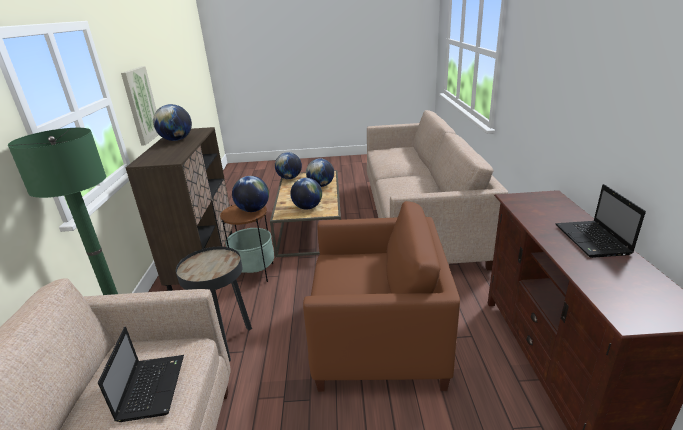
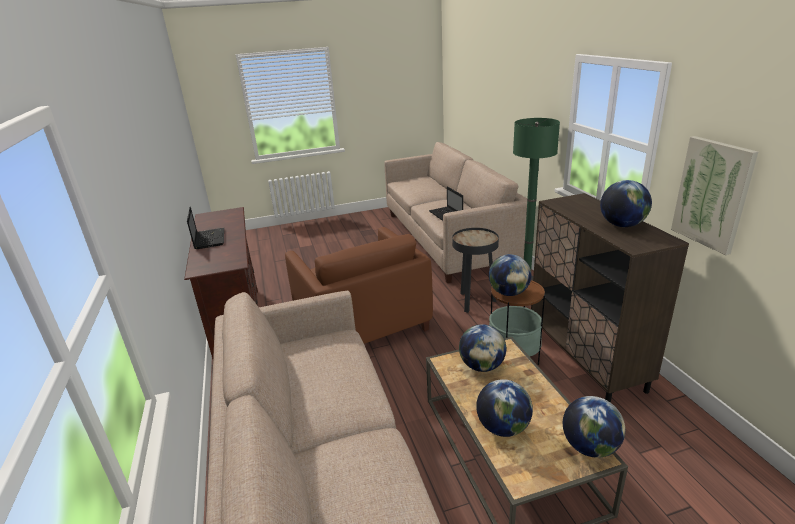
camera: 165 degrees right, 0 degrees up
(378, 337) = (362, 324): brown armchair -> brown armchair turned 105 degrees counterclockwise

